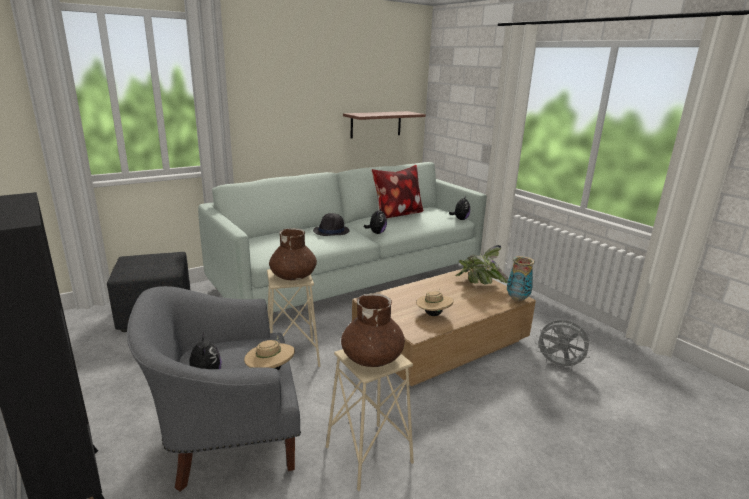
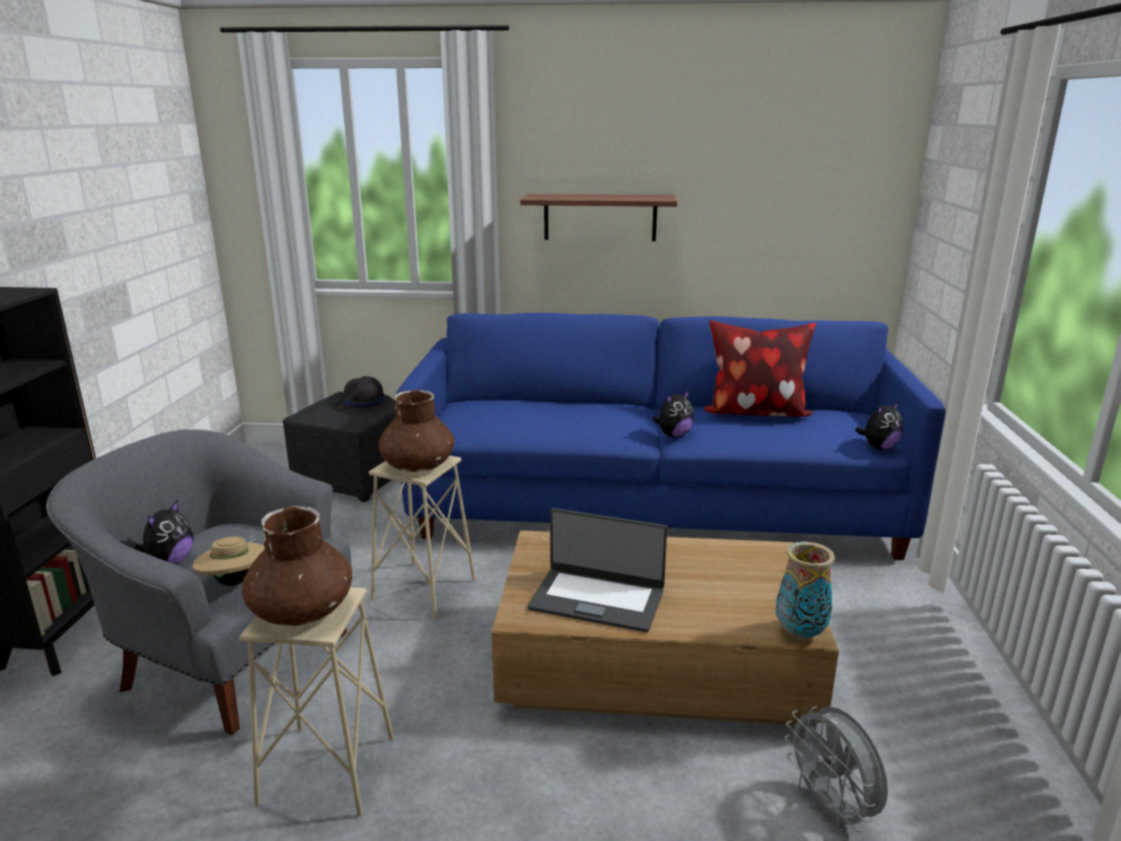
camera: 40 degrees right, 0 degrees up
(331, 231) = (597, 415): black hat -> black hat (364, 403)
(351, 278) = (654, 507): white sofa -> blue sofa
(376, 124) = (786, 239): shelf -> shelf (600, 217)
(433, 314) = (597, 599): beige hat -> laptop
(479, 285) = (765, 581): potted plant -> none

